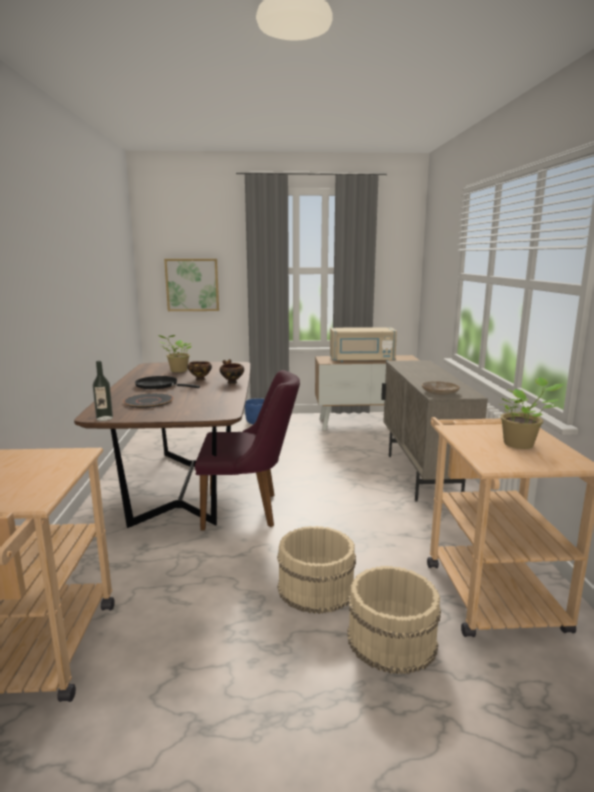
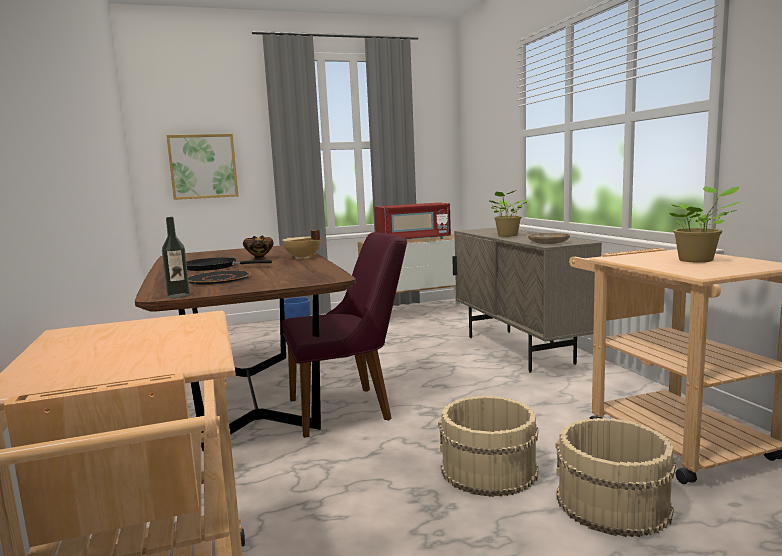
camera: 15 degrees left, 5 degrees down
(177, 371) = (220, 256): potted plant -> potted plant (507, 235)
(231, 382) = (302, 258): bowl -> beige cooking pot
(362, 360) = (413, 240): beige microwave -> red microwave

